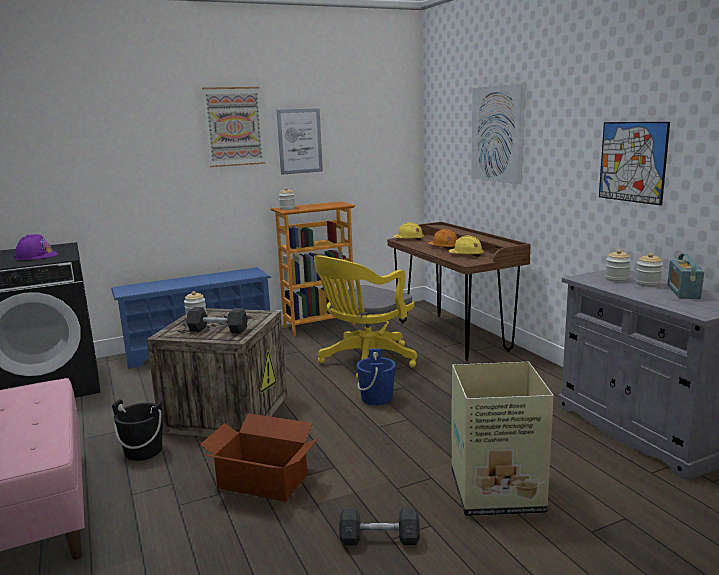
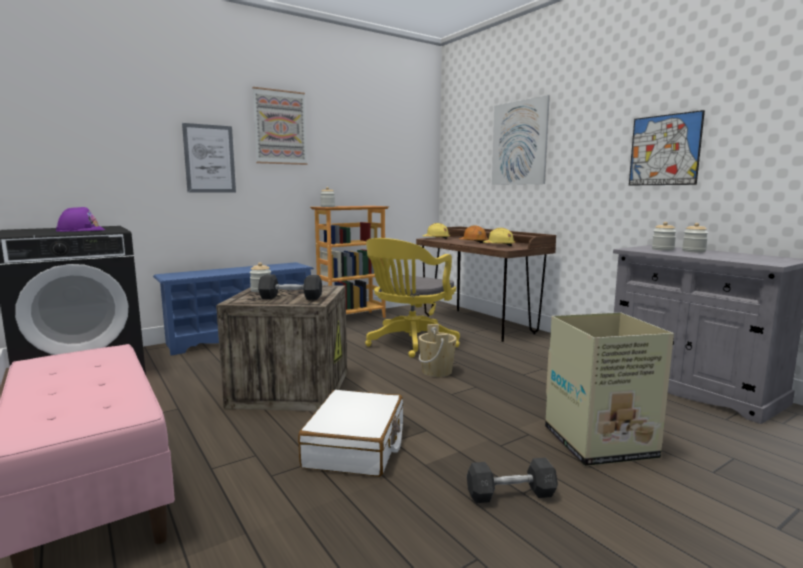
camera: 10 degrees left, 5 degrees down
(143, 451) = (211, 426): black bucket -> none
(262, 480) = (356, 446): cardboard box -> white suitcase
(300, 141) = (338, 147): picture -> picture (209, 159)
(377, 398) = (436, 371): blue bucket -> beige bucket
(683, 292) = (732, 254): radio -> none

